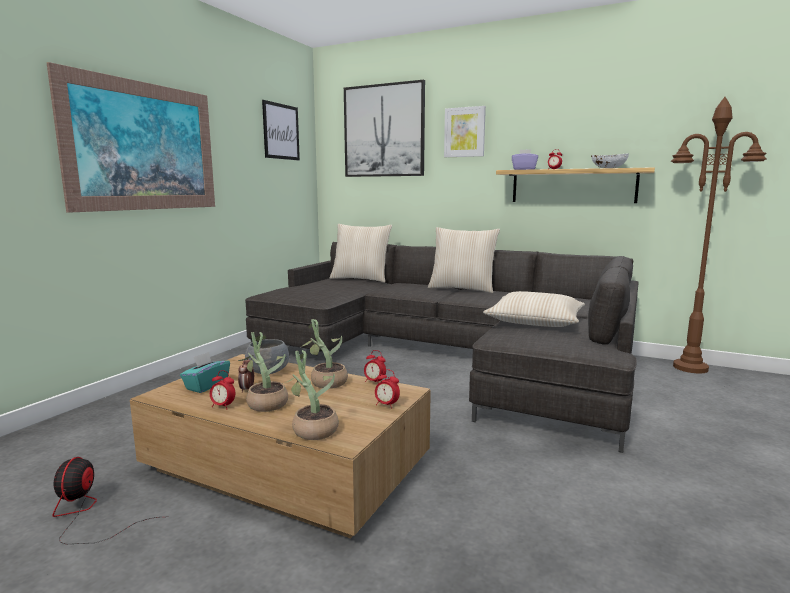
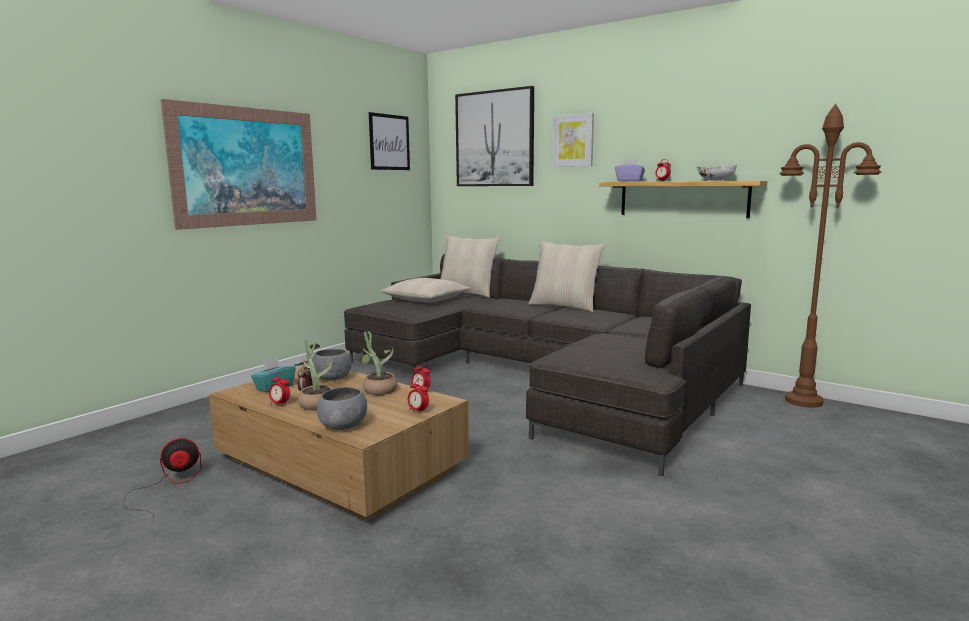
camera: 10 degrees right, 0 degrees up
(87, 514) = (168, 486): fan -> fan turned 60 degrees clockwise
(311, 429) = (342, 426): potted plant -> grey bowl
(535, 321) = (609, 342): beige pillow -> beige pillow (426, 299)

